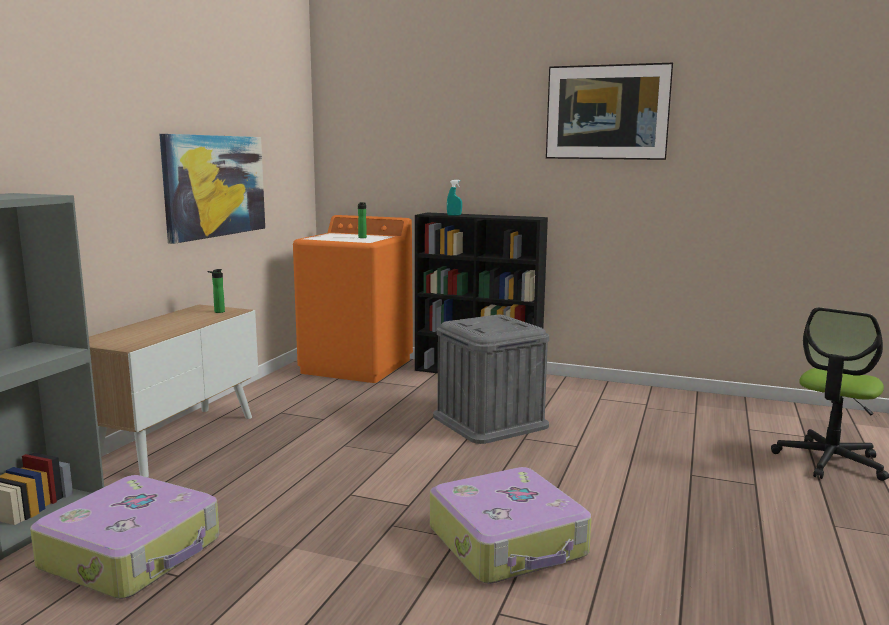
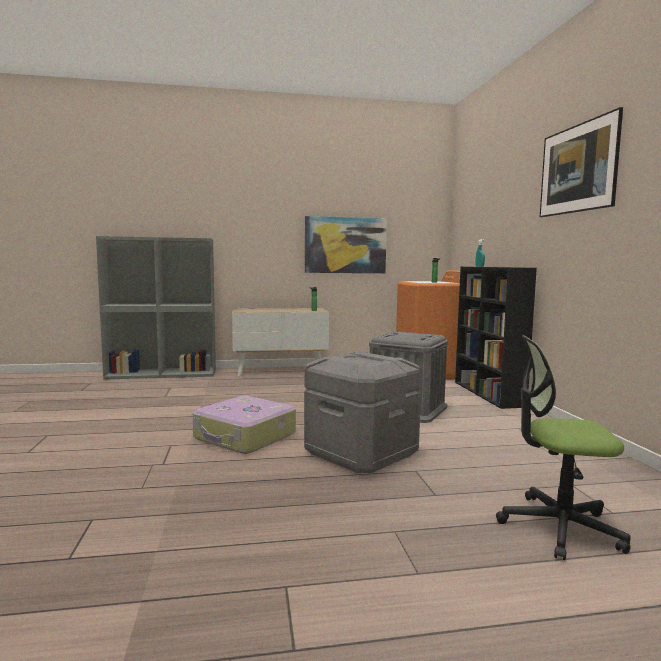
camera: 60 degrees right, 5 degrees down
(134, 553) = (176, 388): suitcase -> none
(627, 486) = (361, 453): none -> grey storage box

